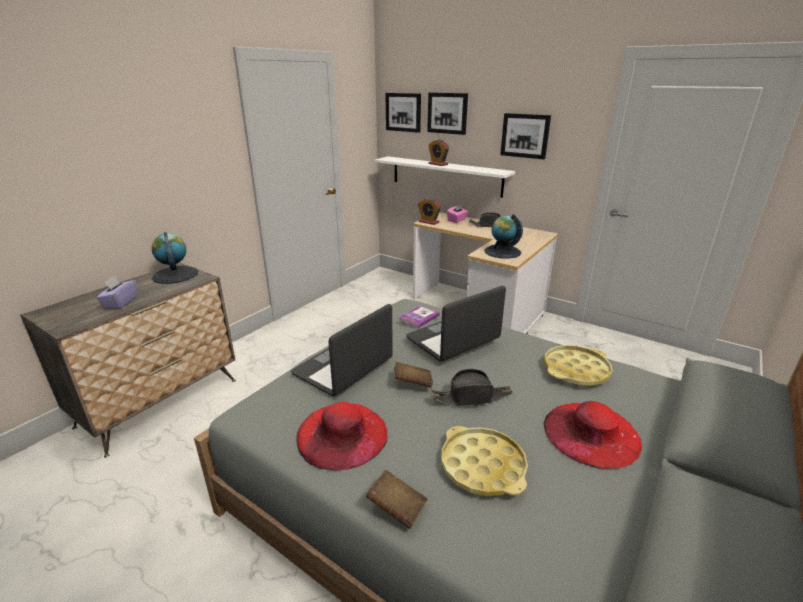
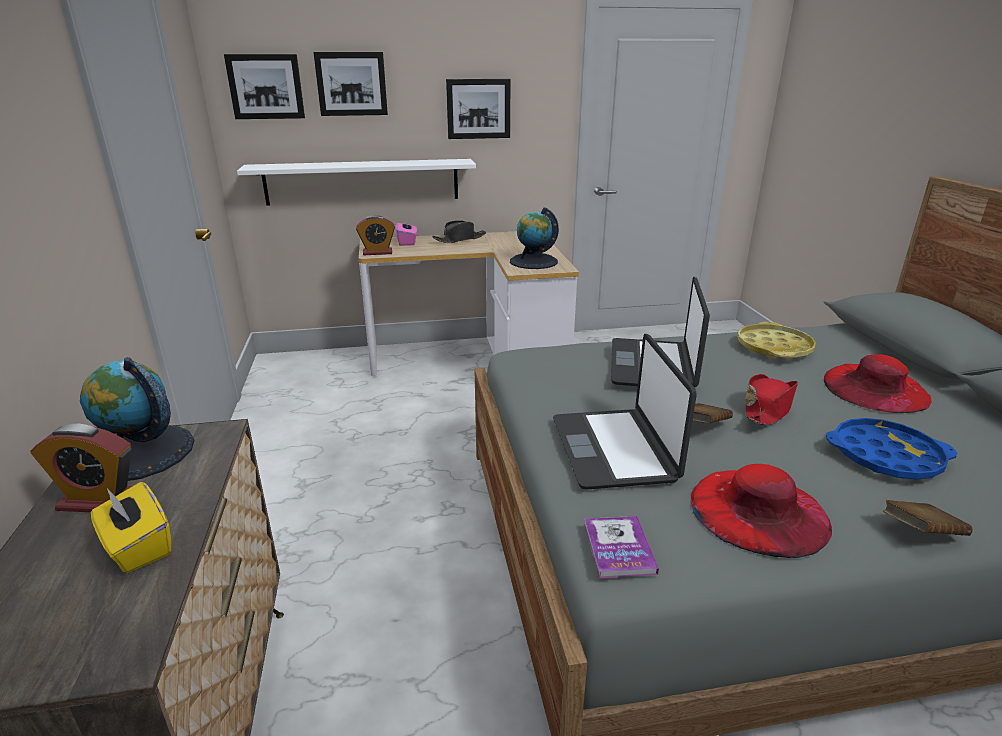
camera: 45 degrees left, 0 degrees up
(120, 303) = (138, 547): purple tissue box -> yellow tissue box
(419, 317) = (577, 360): book -> book (619, 548)
(438, 164) = (356, 164): alarm clock -> alarm clock (100, 501)
(471, 397) = (767, 408): black hat -> red hat
(482, 466) = (885, 456): yellow tray -> blue tray

